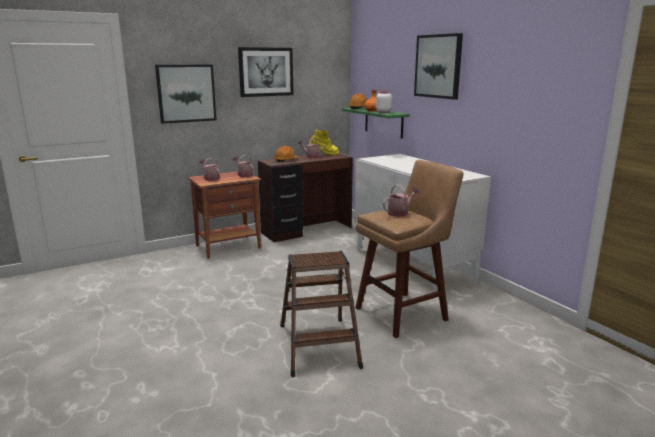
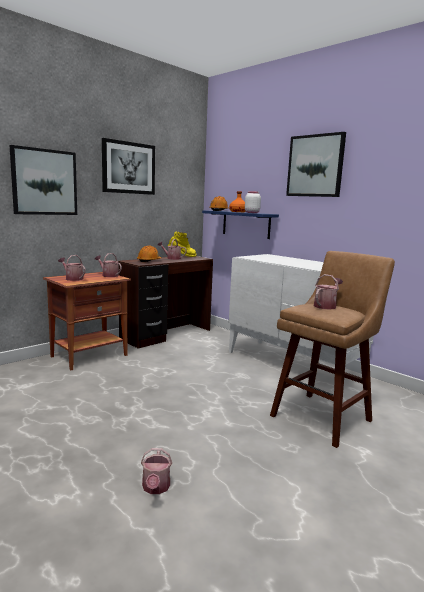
camera: 15 degrees left, 5 degrees down
(231, 349) = (155, 488): none -> watering can
(318, 344) = (259, 467): brown step ladder -> none
(383, 122) = (246, 224): green shelf -> blue shelf

